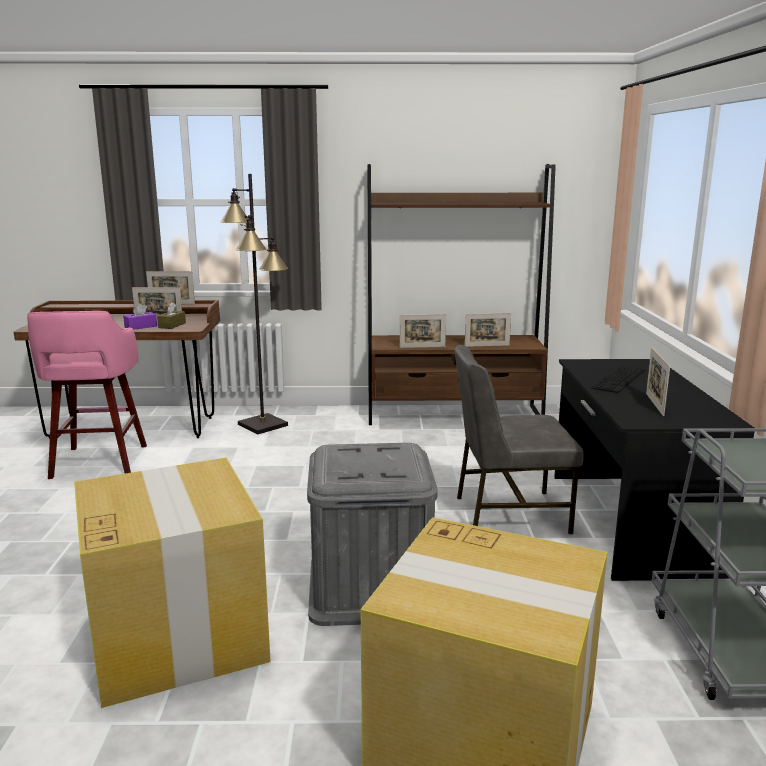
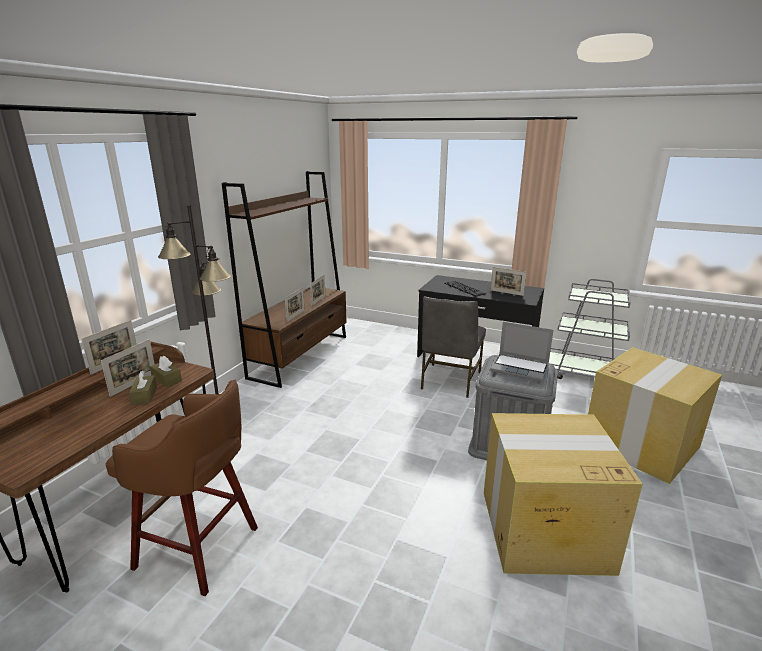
camera: 65 degrees left, 5 degrees up
(98, 463) = (200, 549): pink stool -> brown stool
(141, 327) = (144, 396): purple tissue box -> brown tissue box
(380, 462) = (520, 368): none -> laptop

